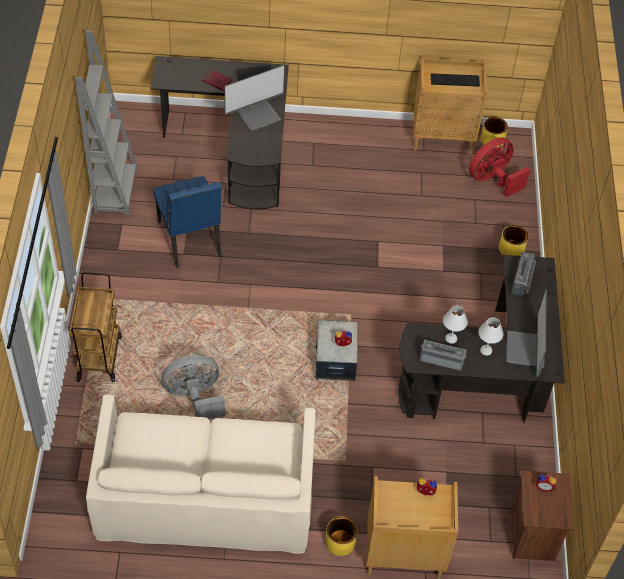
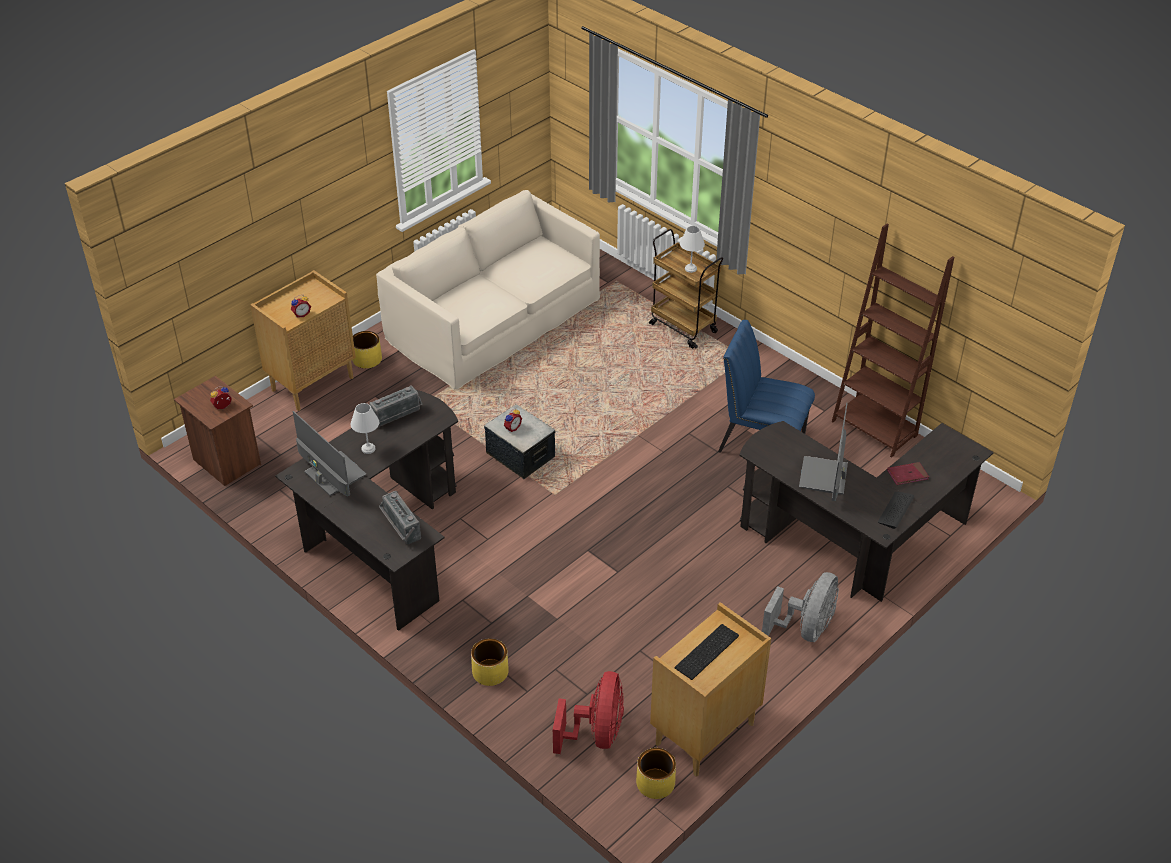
camera: 135 degrees right, 10 degrees down
(115, 190) = (874, 428): grey bookcase -> brown bookcase
(195, 397) = (584, 357): grey fan -> grey fan (806, 628)
(450, 339) = (407, 435): white table lamp -> white table lamp (690, 268)

